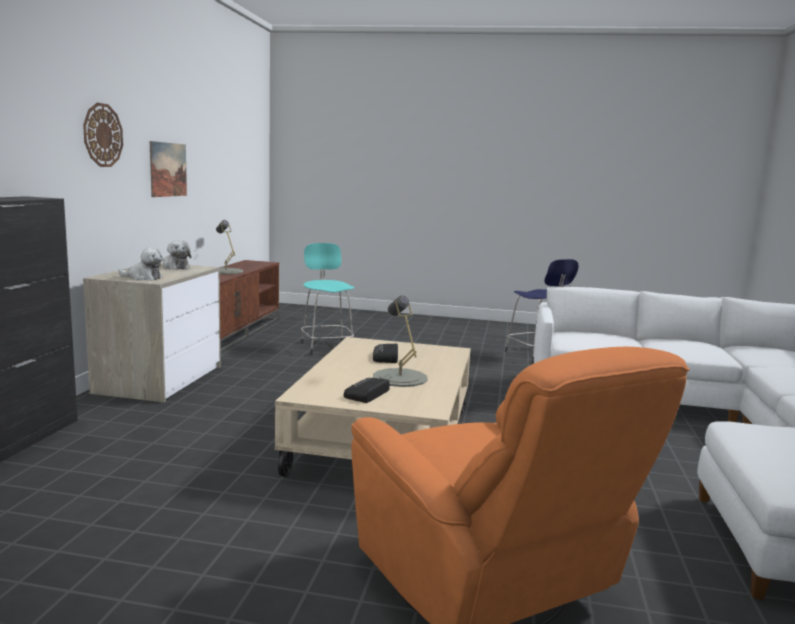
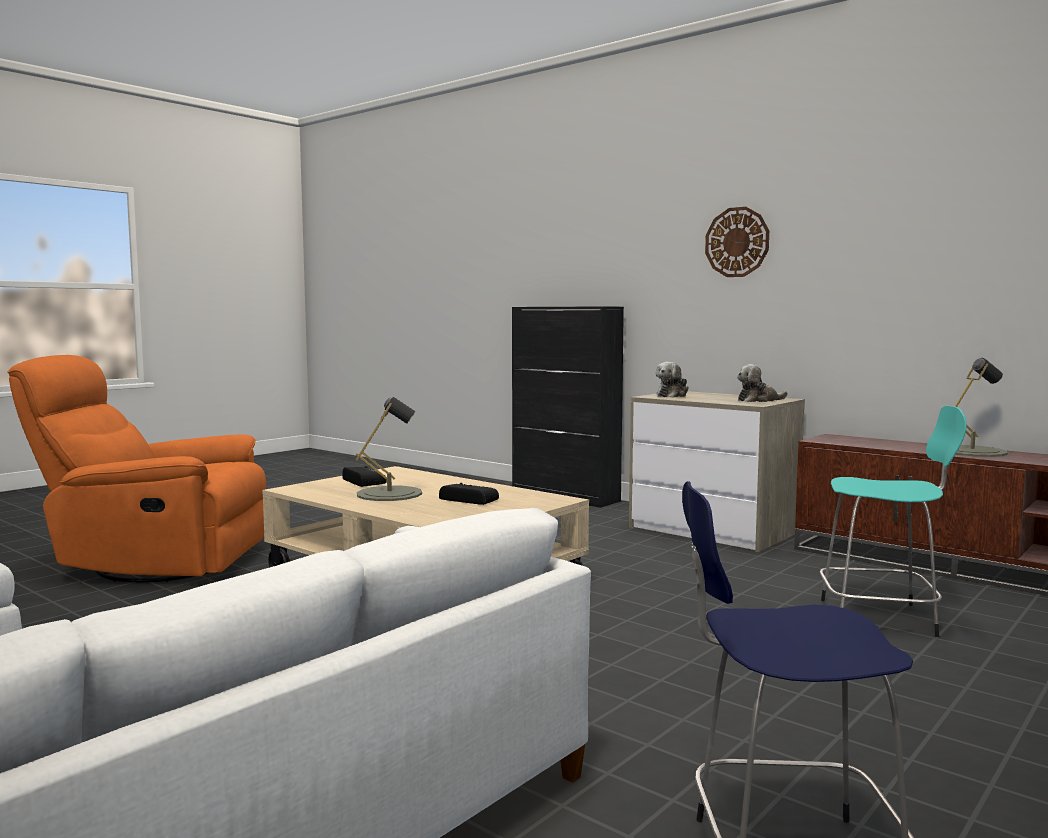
camera: 120 degrees right, 5 degrees down
(168, 169) = (876, 274): picture -> none

